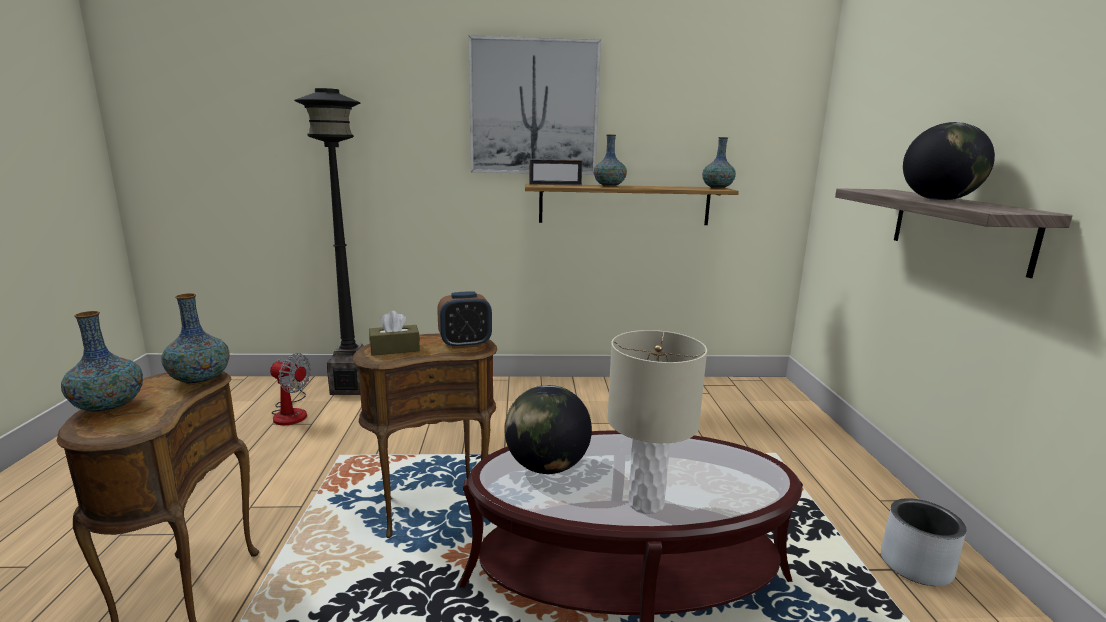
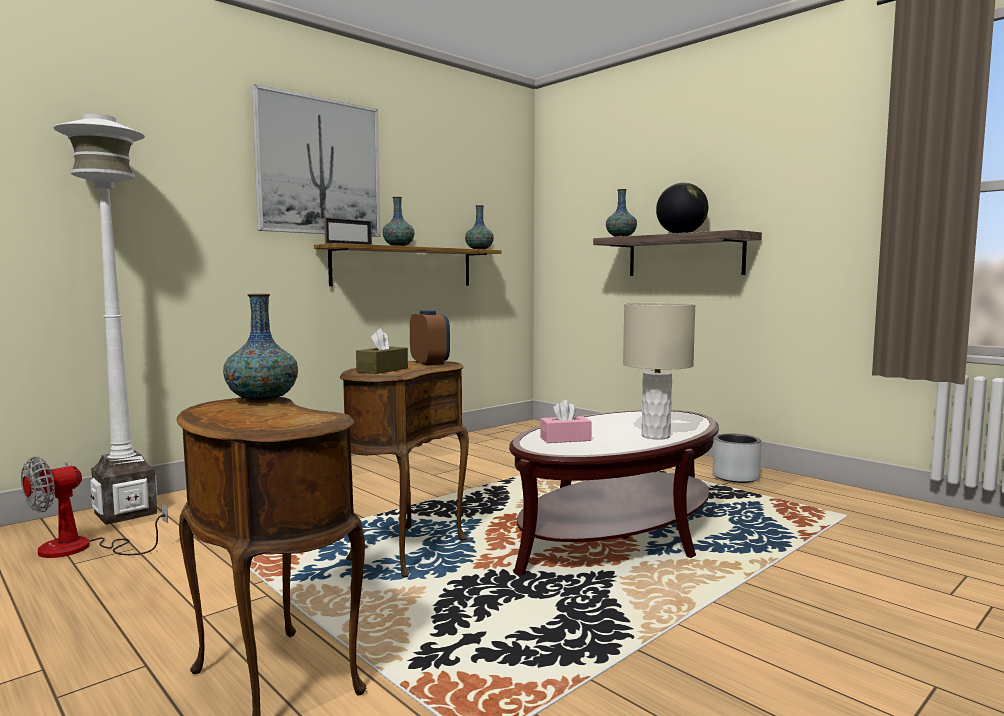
camera: 40 degrees left, 10 degrees down
(109, 406) = (232, 419): vase -> vase (620, 237)
(291, 412) = (81, 549): fan -> fan turned 150 degrees clockwise
(352, 387) = (125, 513): black floor lamp -> white floor lamp
(465, 344) = (429, 363): alarm clock -> alarm clock turned 60 degrees counterclockwise
(547, 467) = (565, 439): globe -> pink tissue box

